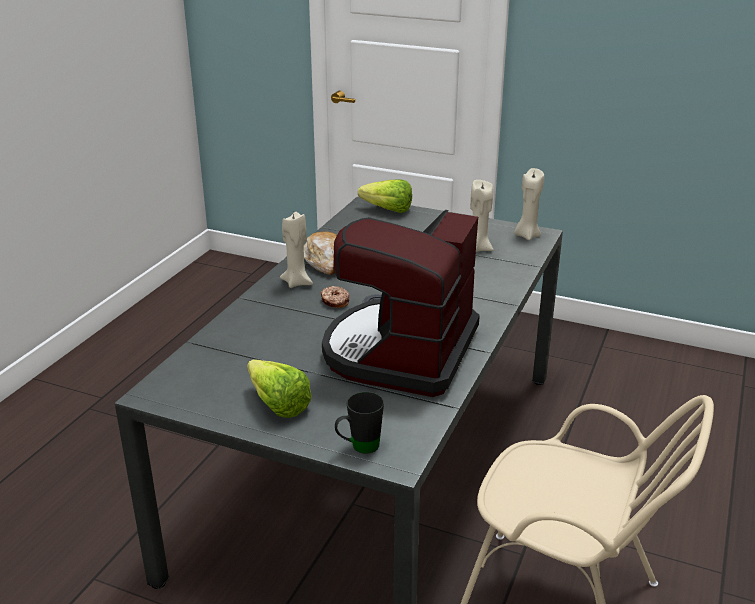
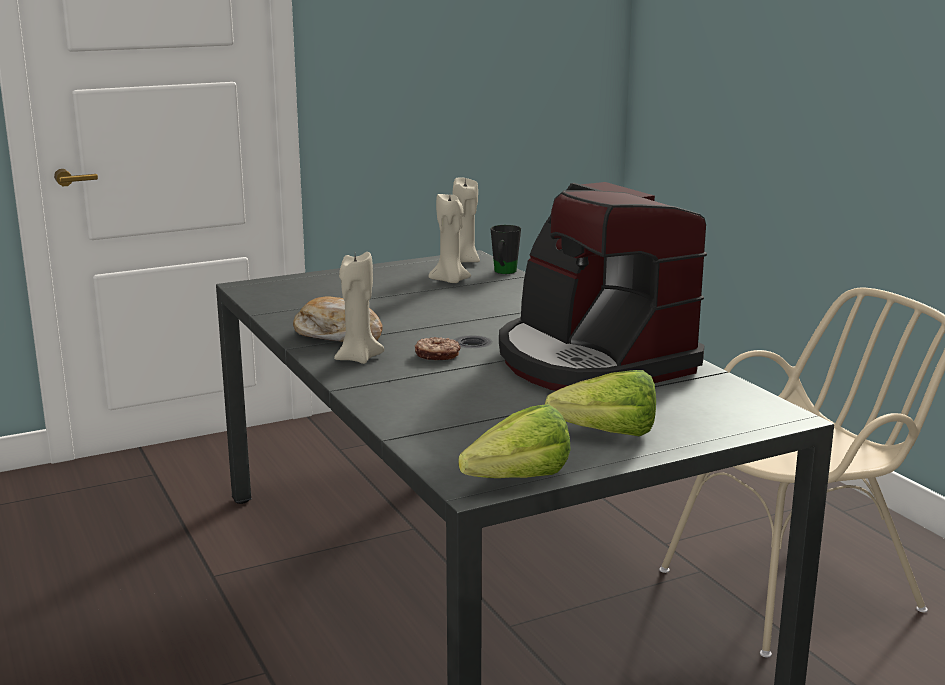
camera: 50 degrees left, 10 degrees down
(359, 447) = (739, 423): black mug -> black mug (504, 272)
(384, 209) = (278, 283): lettuce -> lettuce (509, 482)

